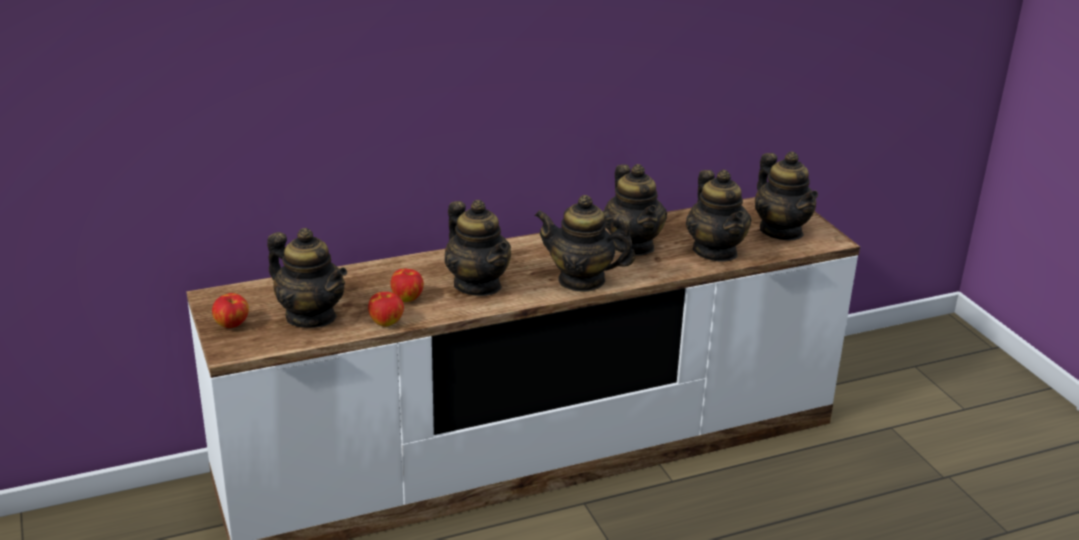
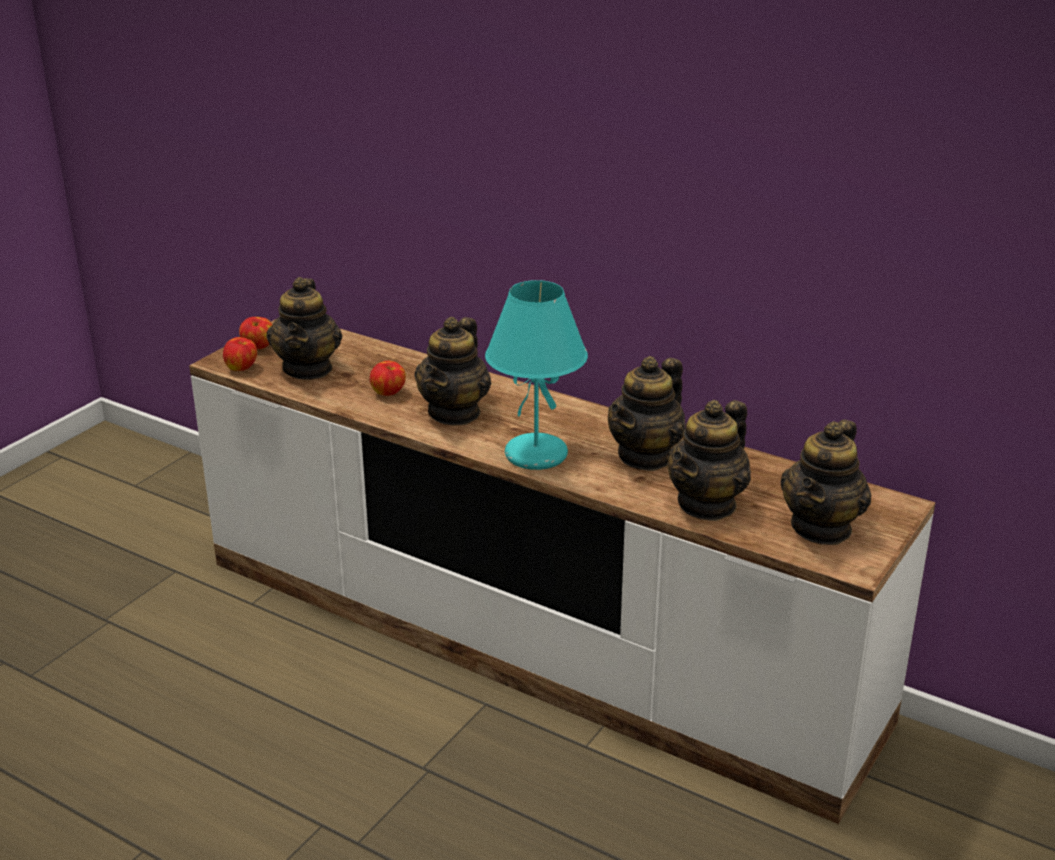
camera: 55 degrees right, 0 degrees up
(386, 322) = (338, 400): apple -> apple (242, 368)
(582, 280) = (535, 456): teapot -> turquoise table lamp

